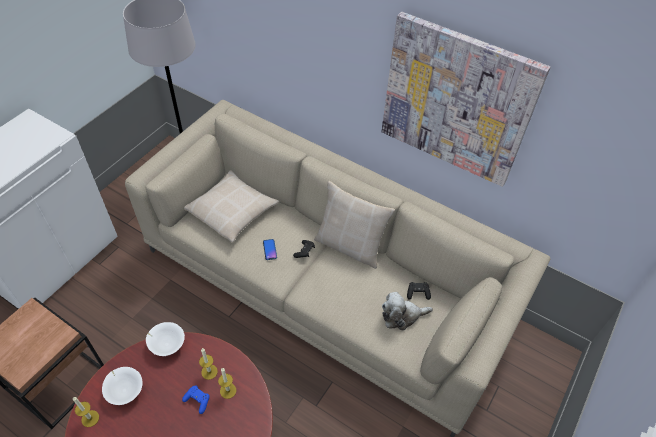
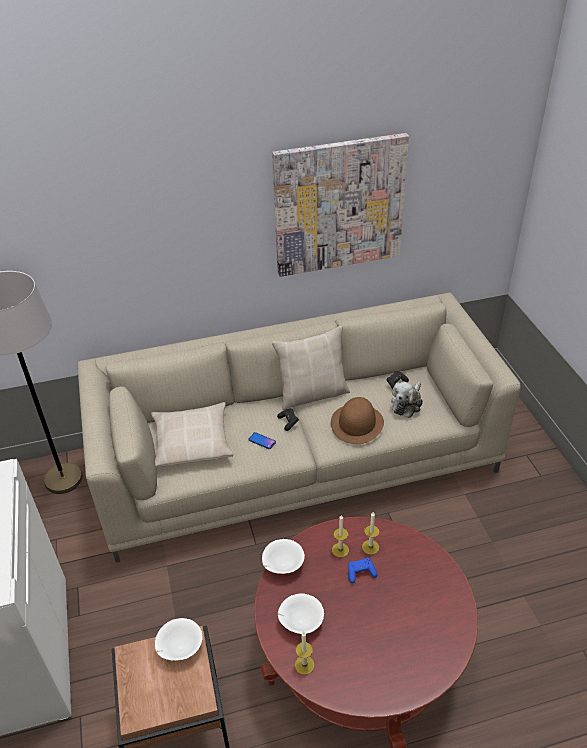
camera: 45 degrees left, 10 degrees down
(52, 333) = (179, 648): none -> white bowl
(345, 296) = (357, 424): none -> brown hat

